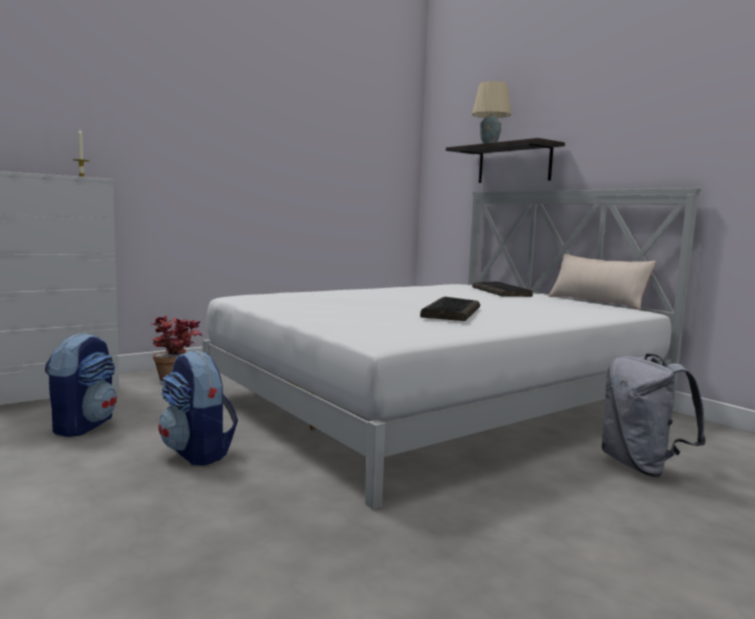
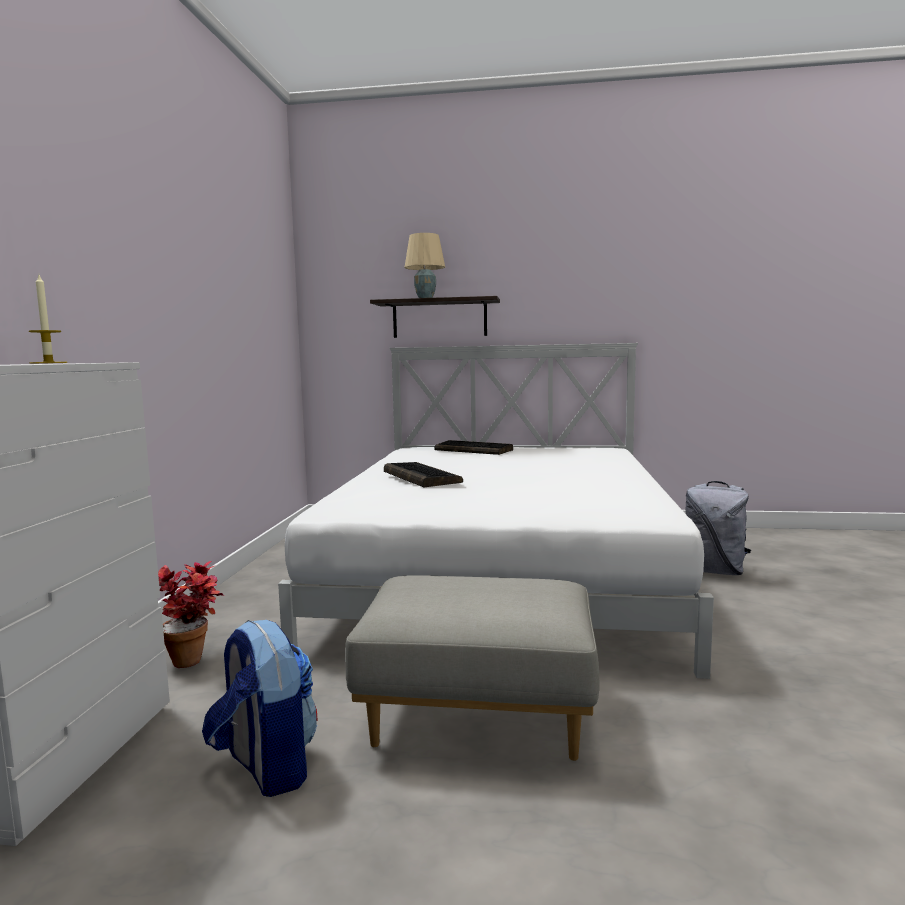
camera: 45 degrees left, 0 degrees up
(198, 453) = (479, 716): backpack -> grey ottoman
(451, 311) = (566, 478): keyboard -> keyboard (420, 477)
(597, 302) = (560, 446): beige pillow -> none

